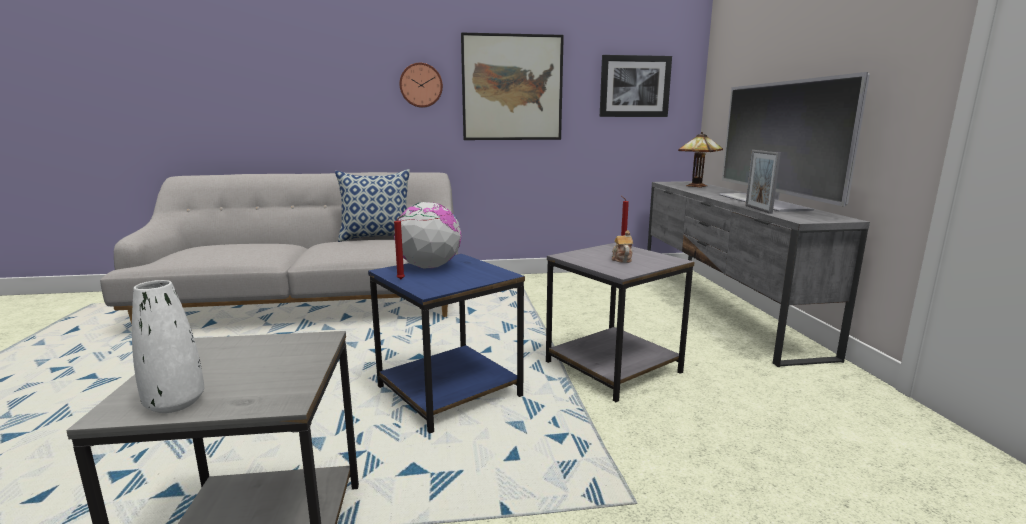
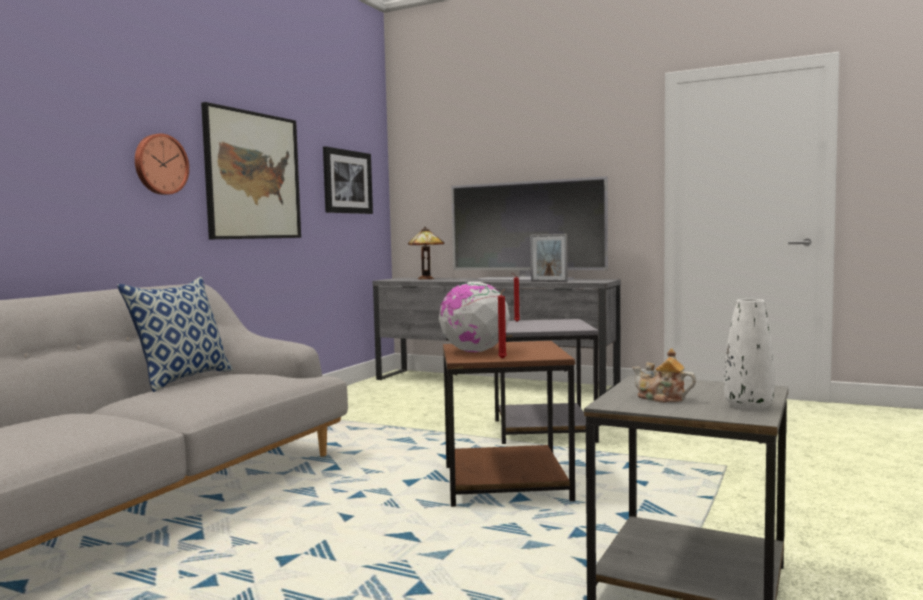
camera: 55 degrees left, 10 degrees down
(451, 392) = (507, 483): blue side table -> brown side table
(621, 259) = (547, 325): teapot -> teapot (662, 398)

